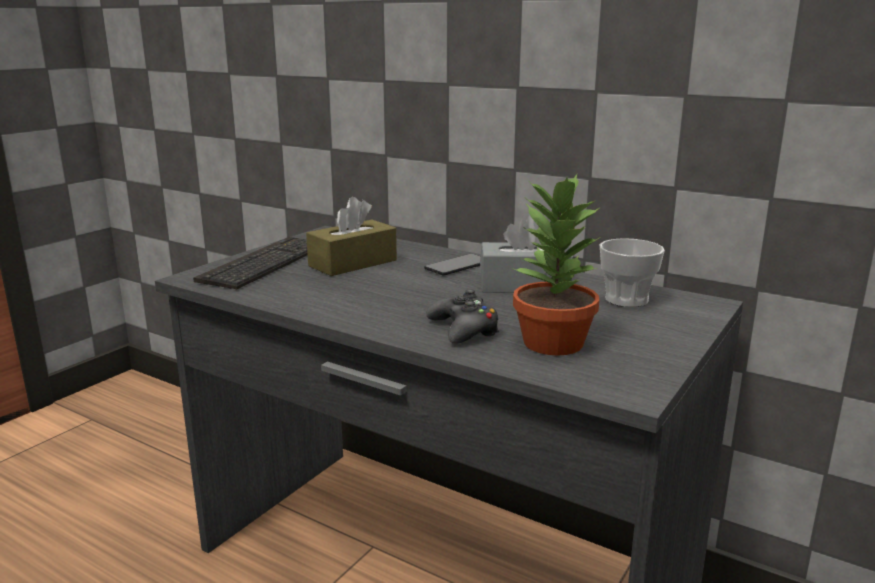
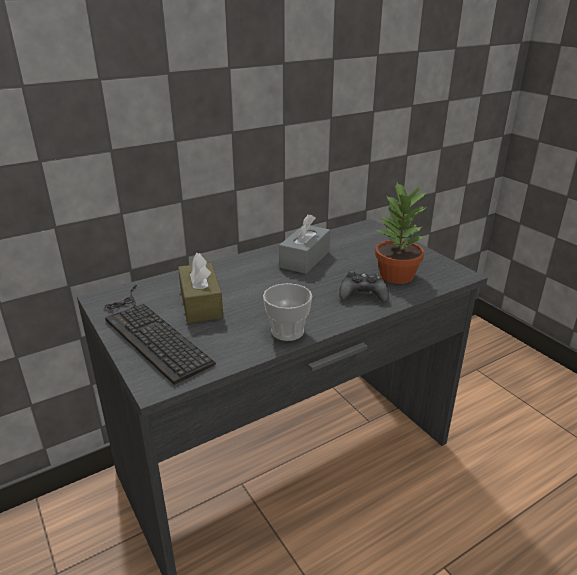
camera: 65 degrees left, 10 degrees up
(457, 266) = (249, 269): phone -> none
(626, 299) = (350, 241): cup -> cup (287, 331)

